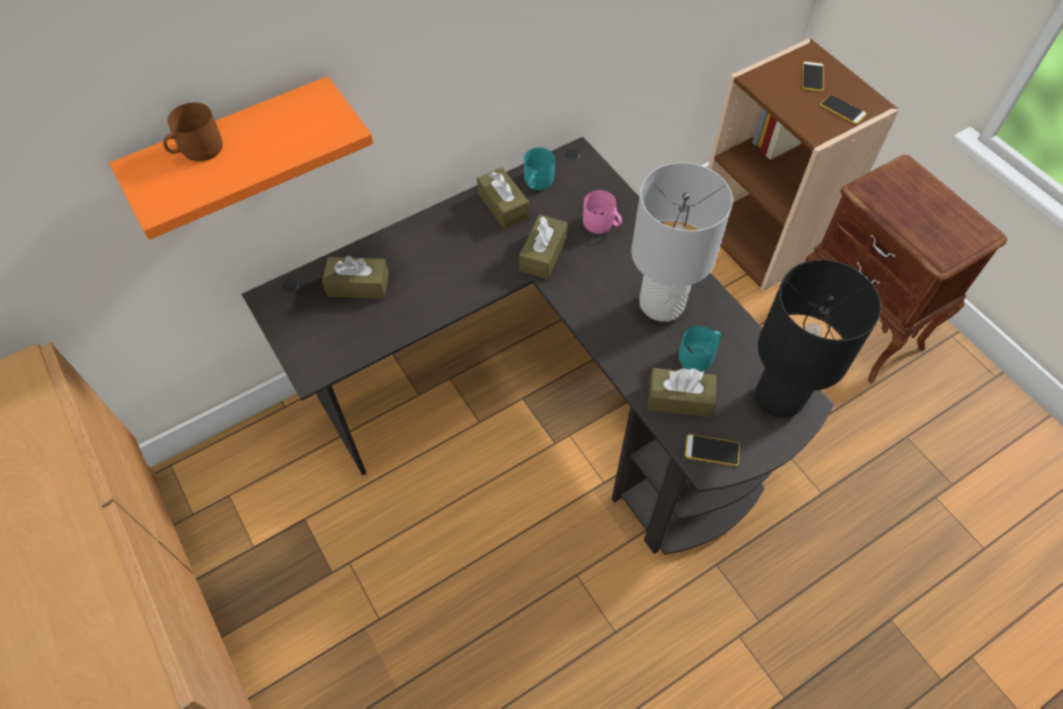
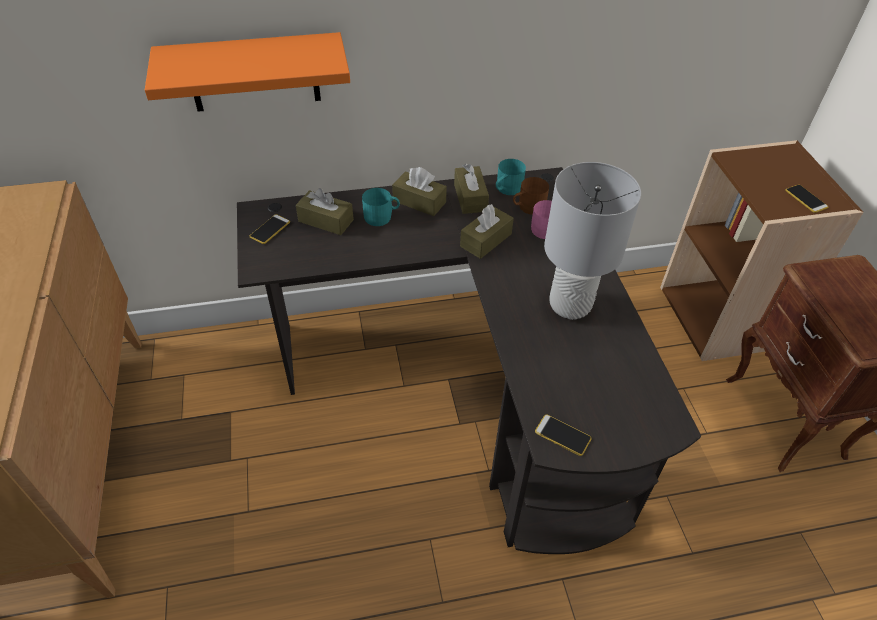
camera: 20 degrees right, 10 degrees down
(197, 150) = (215, 53): brown mug -> brown mug (528, 207)
(679, 399) = (552, 384): brown tissue box -> brown tissue box (419, 201)
(699, 356) = (586, 356): turquoise mug -> turquoise mug (382, 217)
(779, 400) = (647, 415): black table lamp -> none
(812, 77) = (787, 168): phone -> phone (270, 229)

